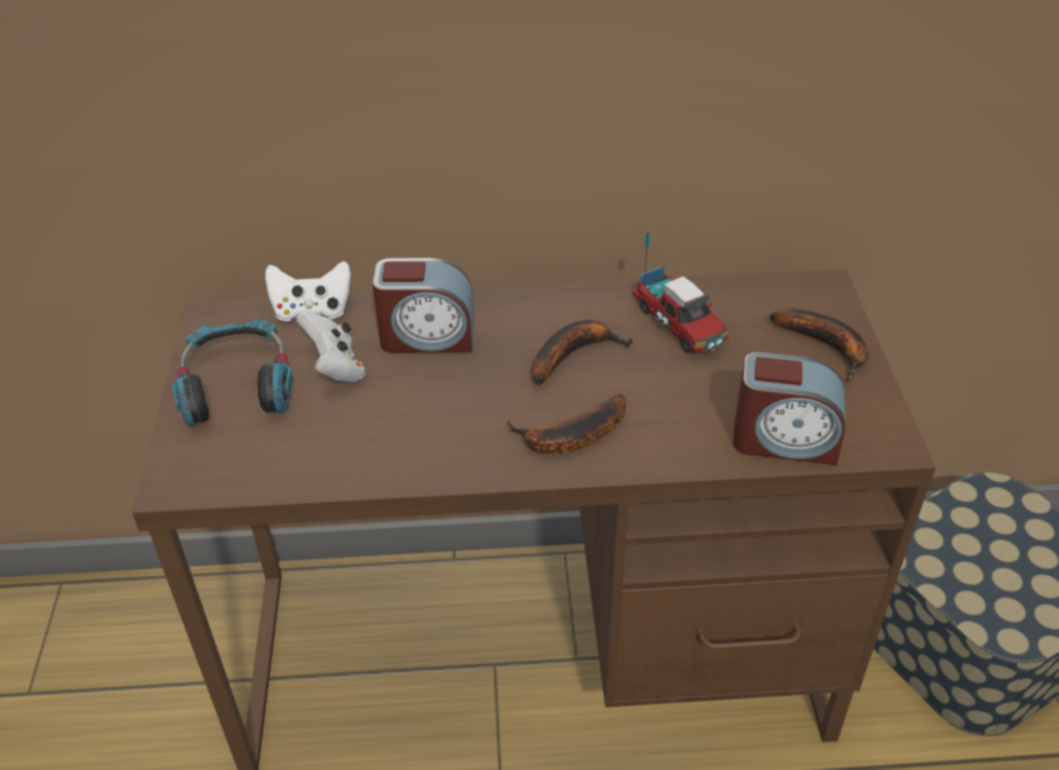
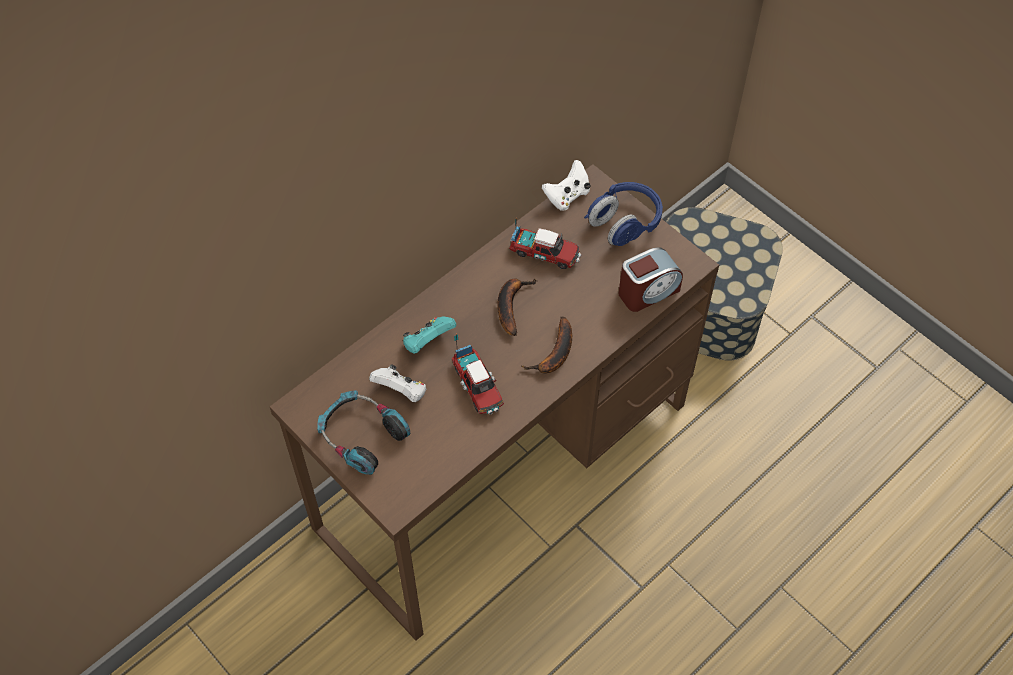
camera: 40 degrees left, 15 degrees up
(312, 310) = (348, 366): white game controller -> white game controller (567, 196)
(427, 337) = (428, 342): alarm clock -> turquoise game controller
(430, 415) = (478, 386): none -> toy truck
(828, 347) = (624, 223): banana -> blue headphones

